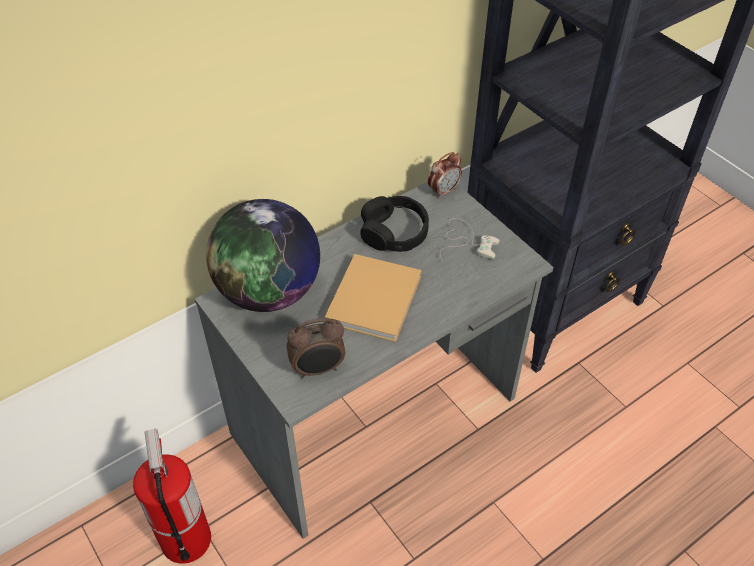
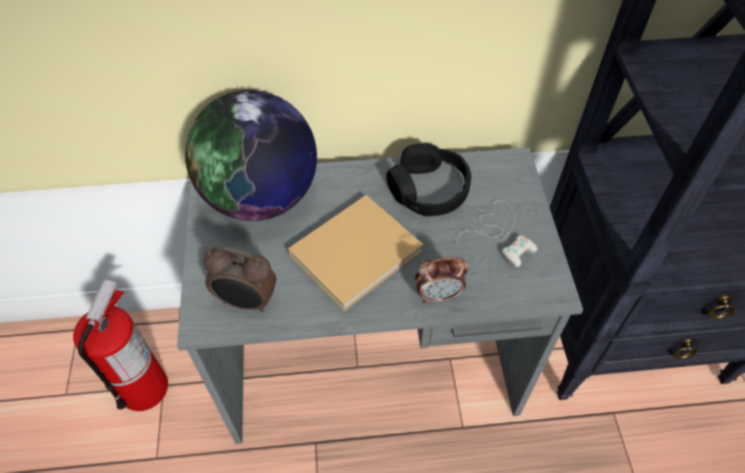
camera: 30 degrees right, 5 degrees up
(443, 191) = (514, 166): alarm clock -> alarm clock (438, 295)

